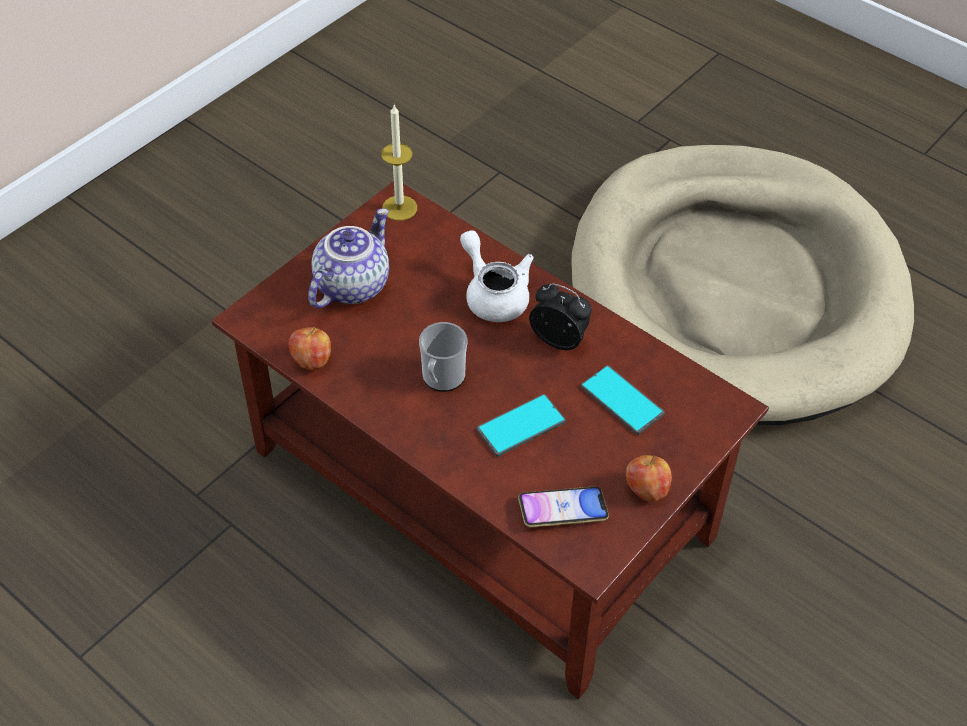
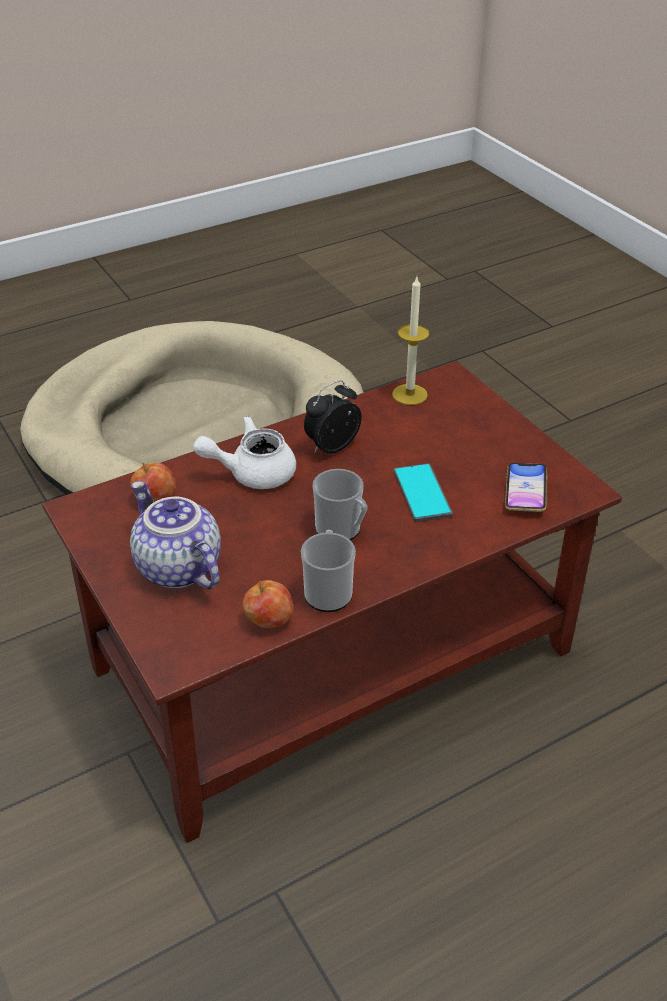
camera: 70 degrees left, 10 degrees down
(361, 390) = (328, 590): none -> mug
(399, 208) = (89, 509): candle -> candle (409, 394)
(622, 400) = (418, 429): phone -> none
(646, 490) = (519, 441): apple -> apple (155, 500)

